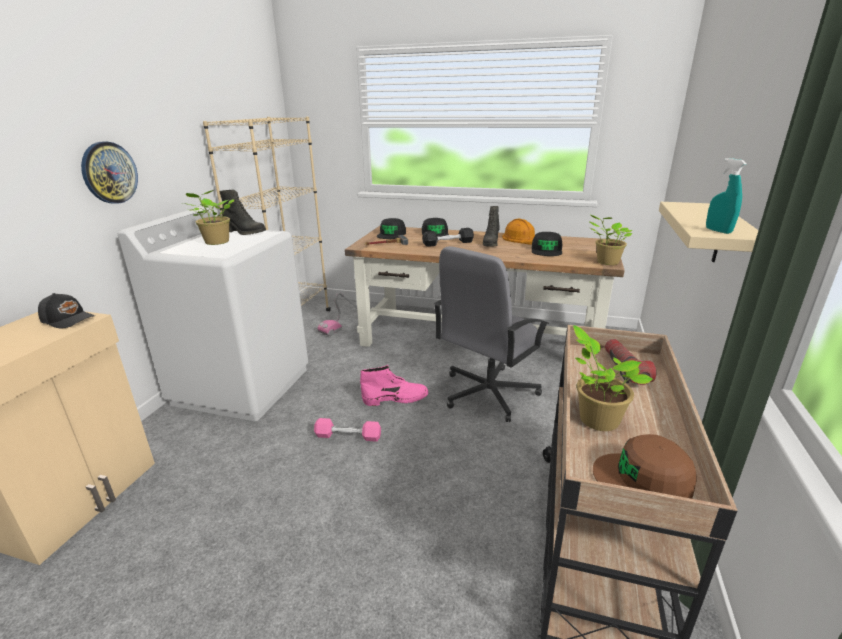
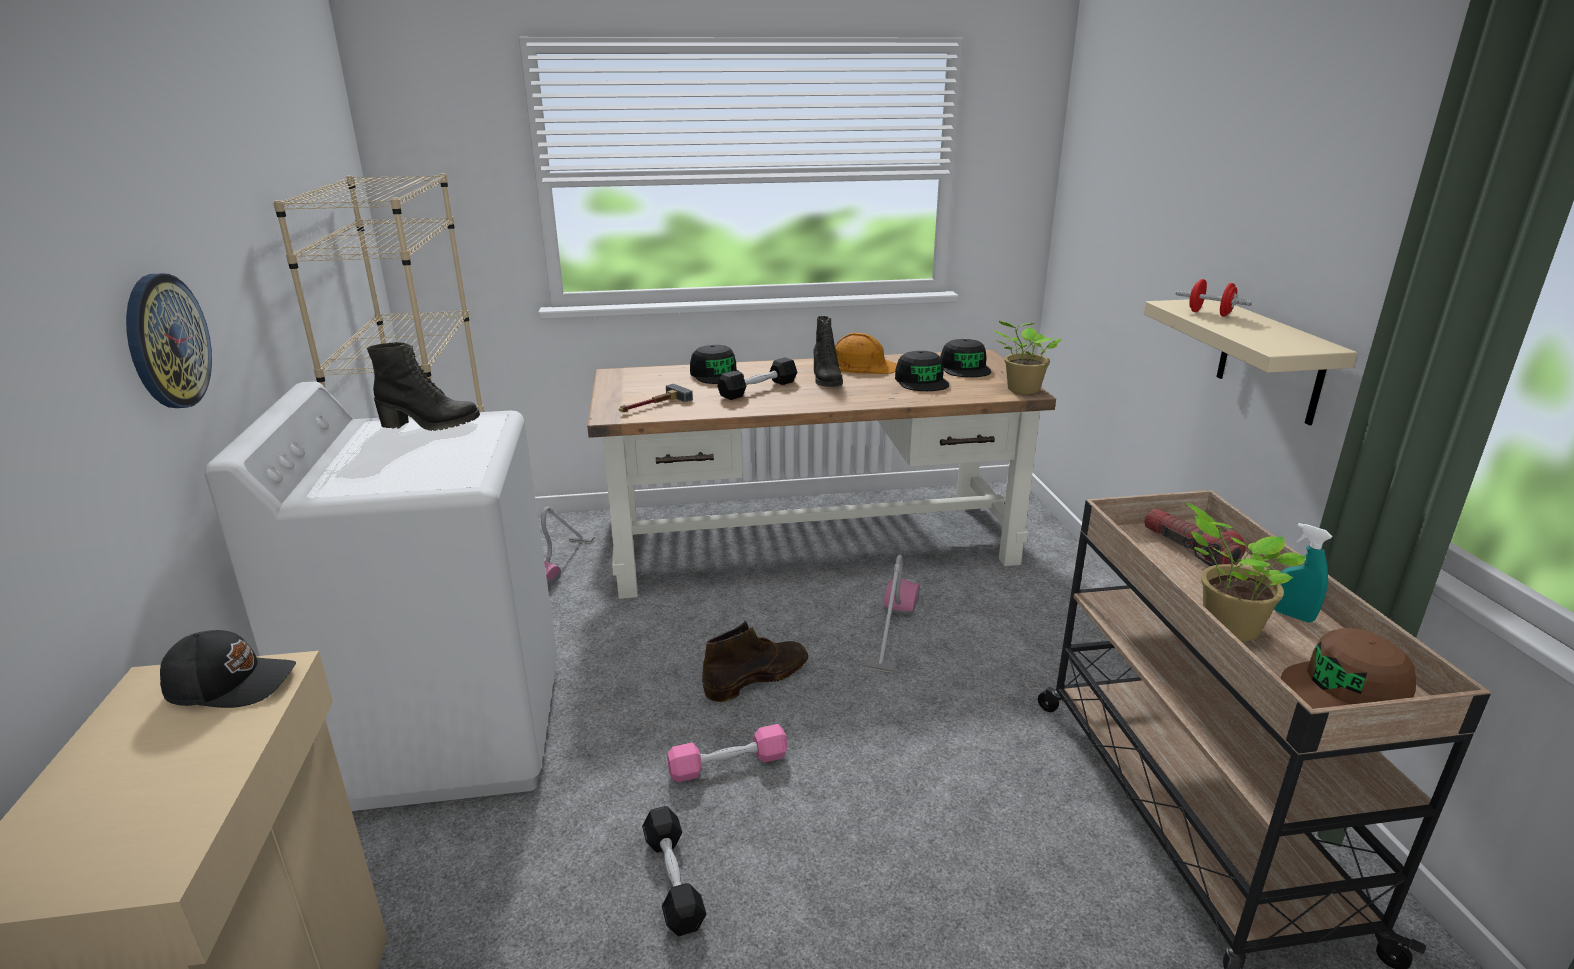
camera: 25 degrees left, 0 degrees up
(216, 242) = (403, 455): potted plant -> none
(280, 481) = (673, 880): none -> black dumbbell
(391, 234) = (641, 384): black cap -> black cap (965, 368)
(396, 398) = (757, 677): pink boot -> brown boot
(488, 393) = (892, 630): grey office chair -> vacuum cleaner
(694, 211) = (1209, 314): none -> red dumbbell
(718, 231) = (1286, 345): turquoise spray bottle -> turquoise spray bottle (1292, 615)

